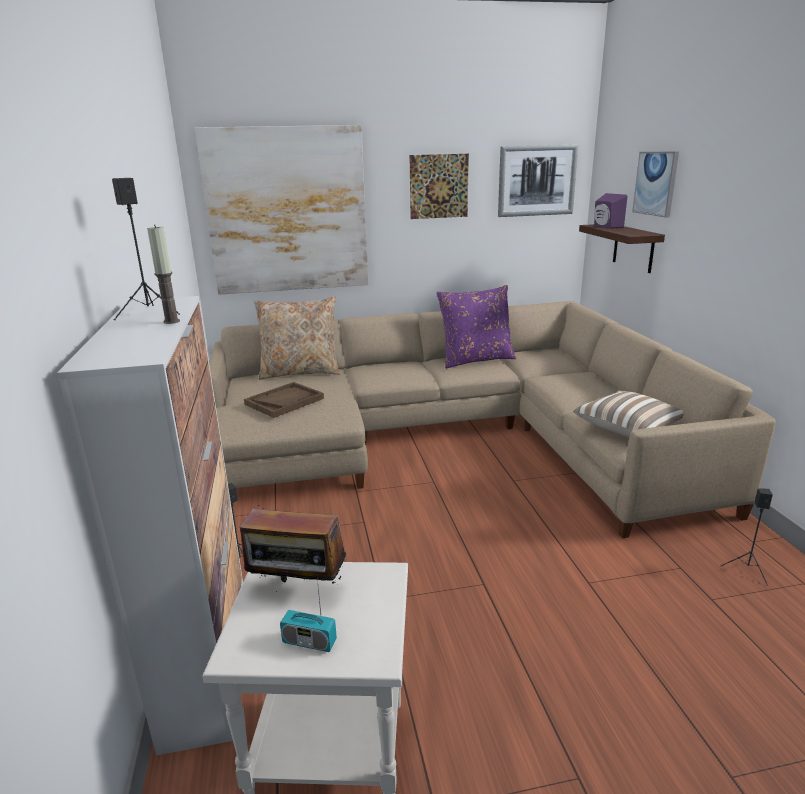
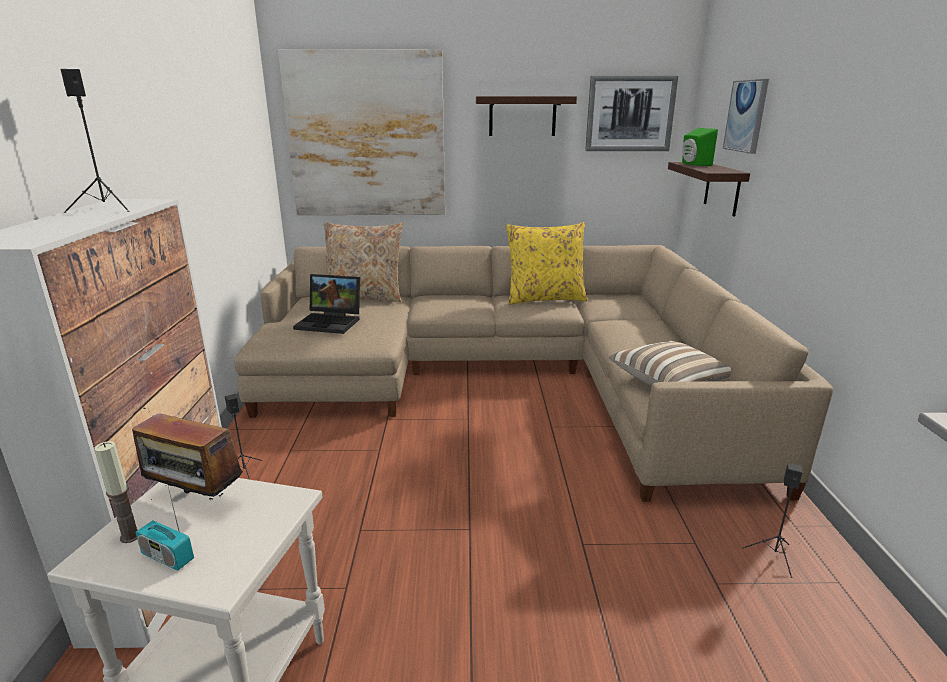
camera: 10 degrees right, 0 degrees up
(171, 321) = (110, 216): candle -> candle (130, 536)
(284, 401) = (331, 322): brown tray -> laptop
(439, 186) = (522, 116): picture -> shelf
(476, 359) = (545, 298): purple pillow -> yellow pillow
(605, 227) = (693, 164): purple speaker -> green speaker

